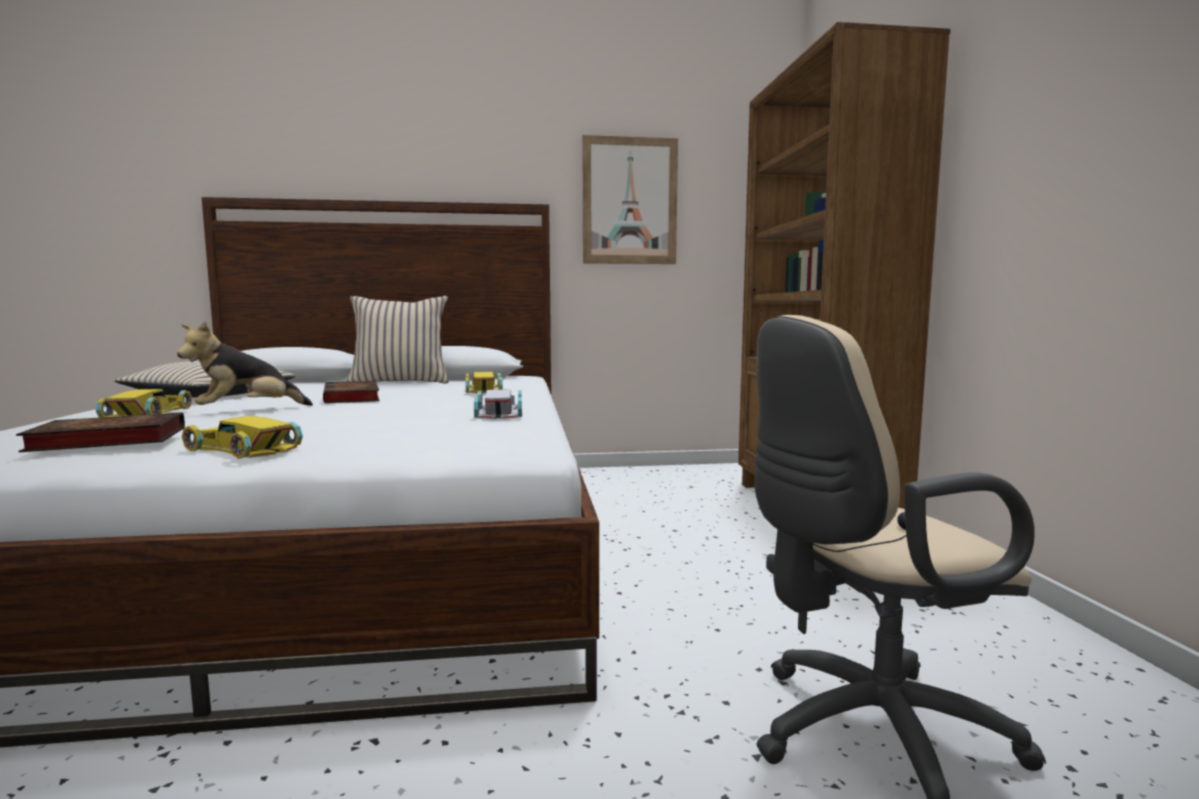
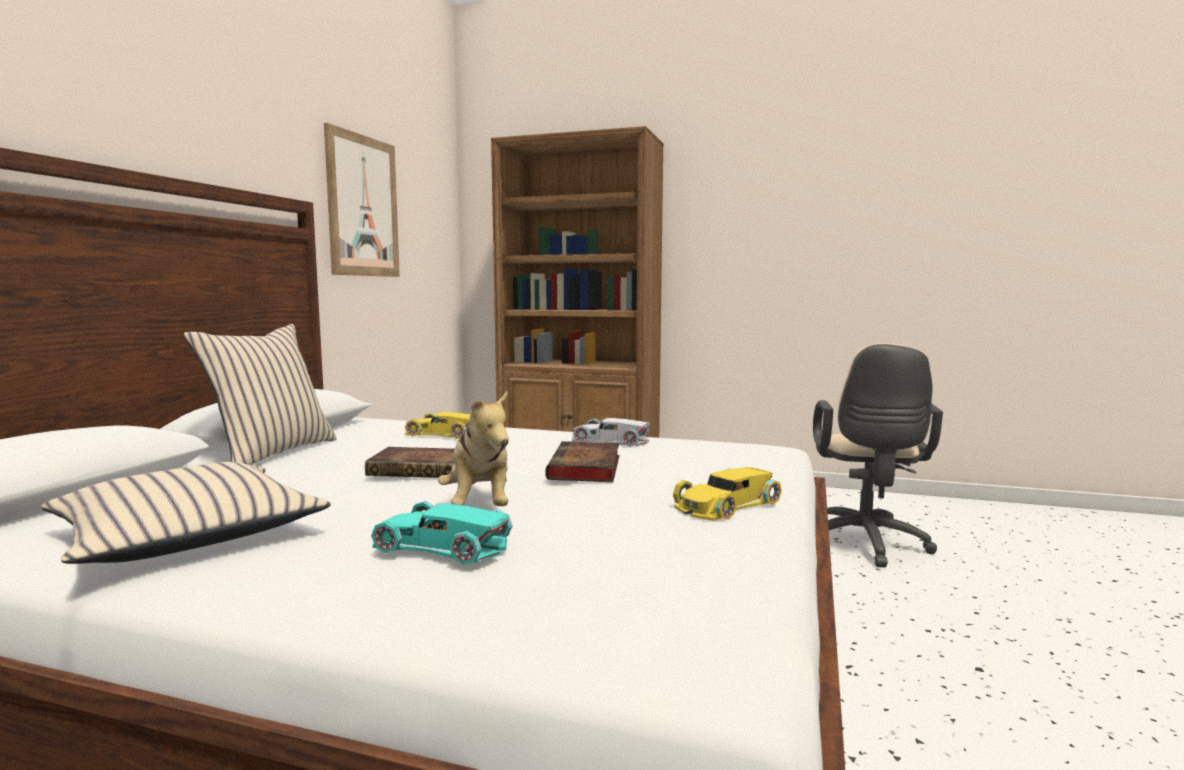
camera: 65 degrees left, 0 degrees up
(104, 441) = (673, 545): book -> book (585, 469)
(149, 413) = (443, 544): yellow toy car -> turquoise toy car

